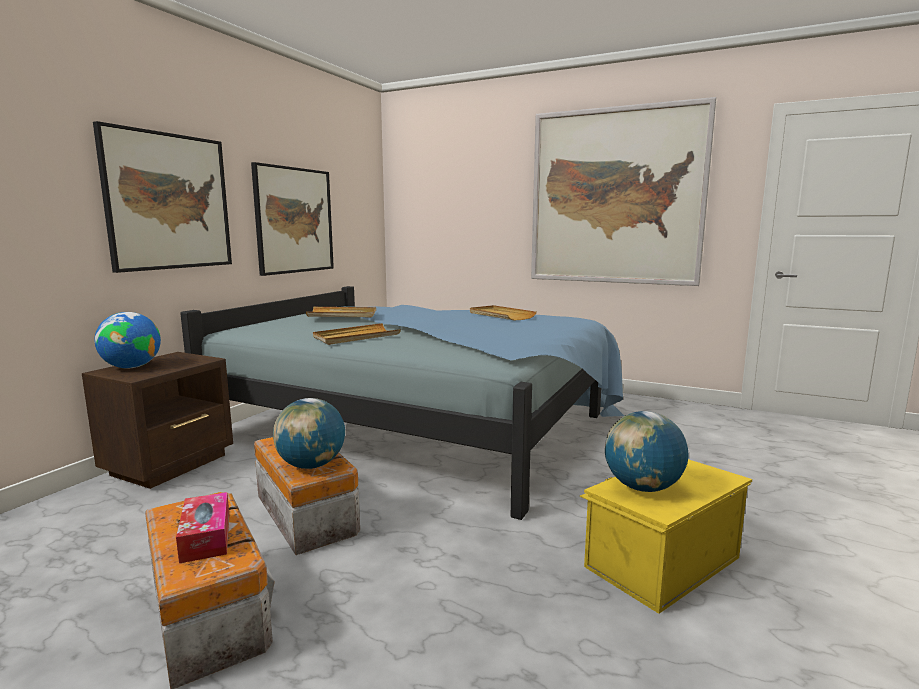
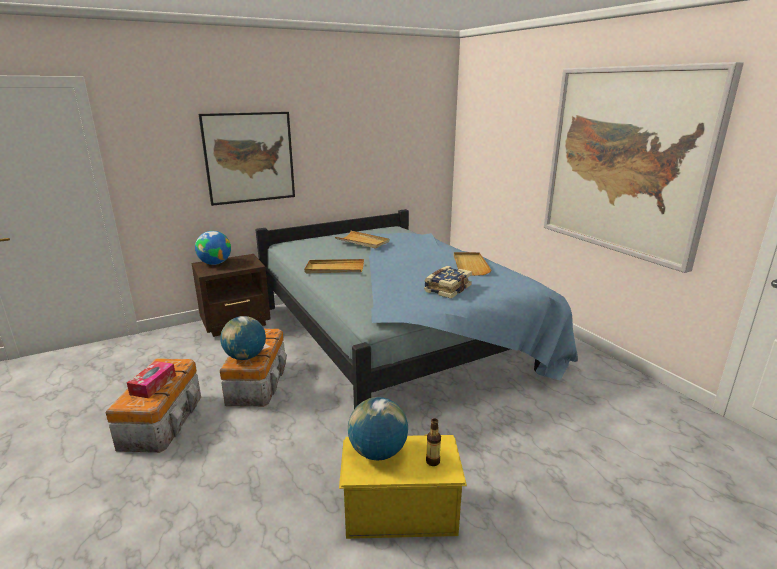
camera: 35 degrees right, 10 degrees up
(294, 220) = (354, 161): picture -> none
(520, 330) = (447, 289): none -> book
(699, 475) = (432, 461): none -> bottle

